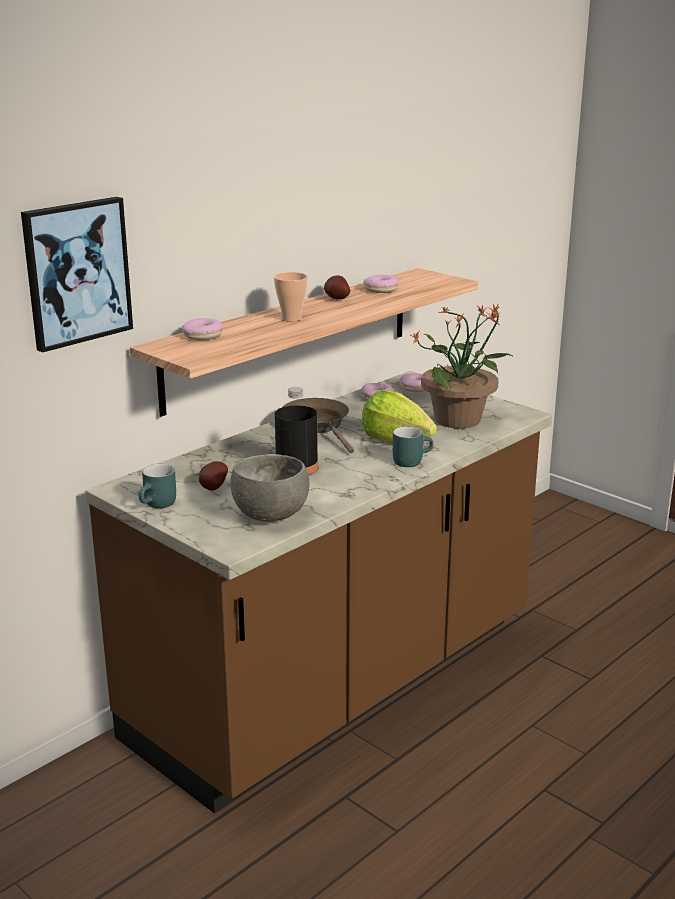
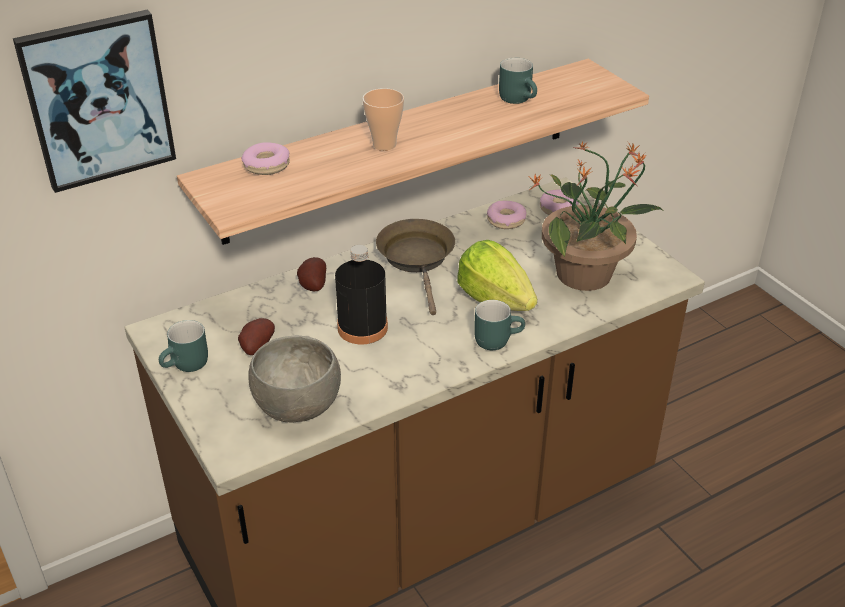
camera: 15 degrees right, 15 degrees up
(336, 299) = (456, 112): potato -> potato (312, 286)
(381, 289) = (519, 99): donut -> turquoise mug

